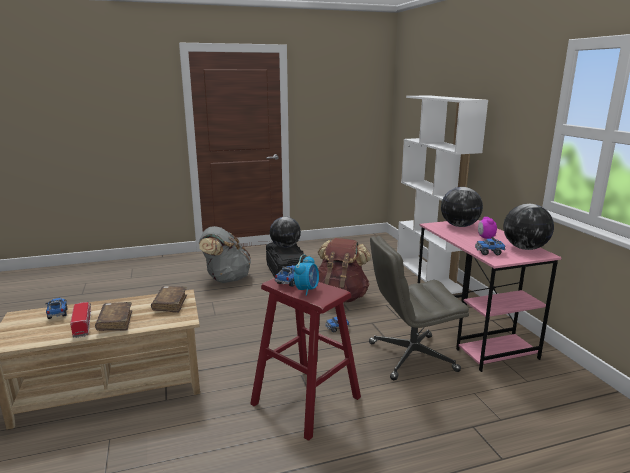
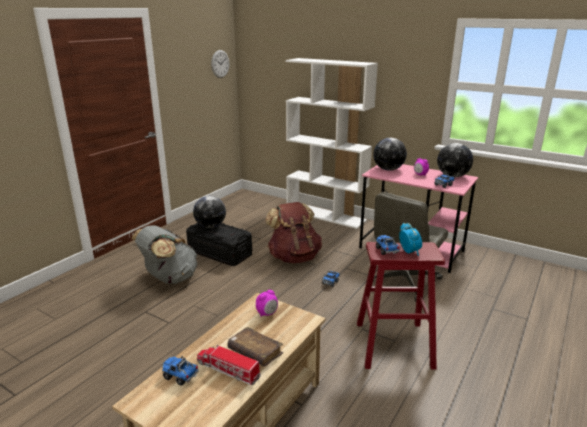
camera: 40 degrees left, 5 degrees up
(170, 304) = (267, 313): brown book -> alarm clock
(370, 101) = (220, 64): none -> wall clock

